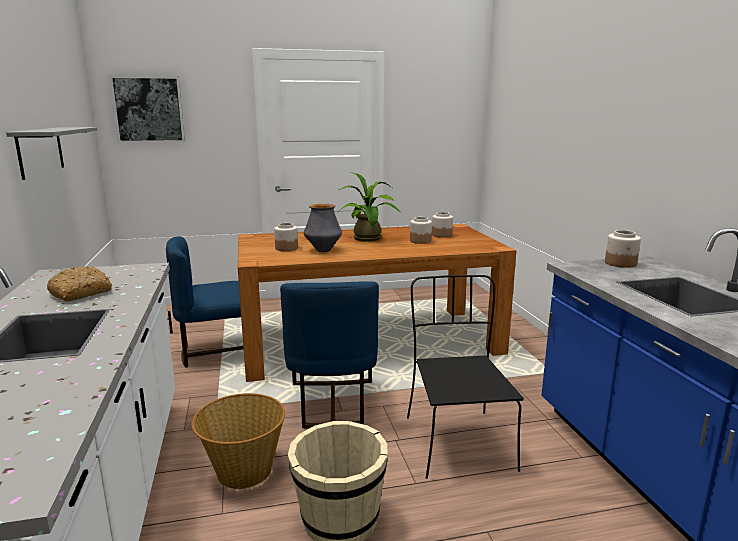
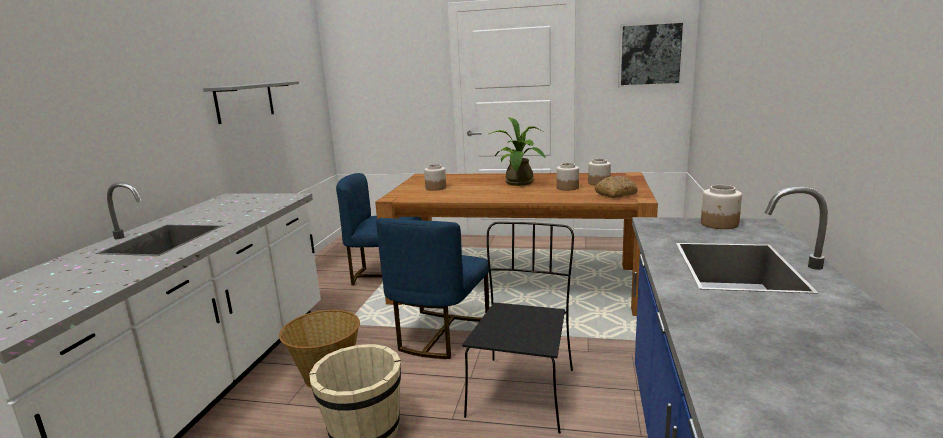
camera: 25 degrees right, 0 degrees up
(81, 293) = (223, 212): bread -> bread (616, 194)
(149, 109) = (363, 64): picture -> picture (650, 54)
(323, 250) = (463, 191): vase -> none

